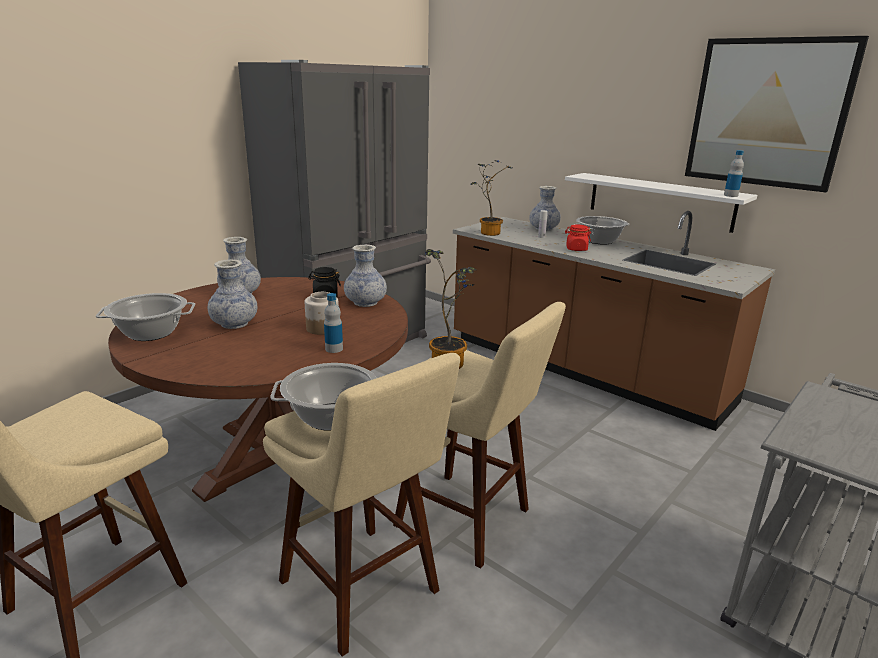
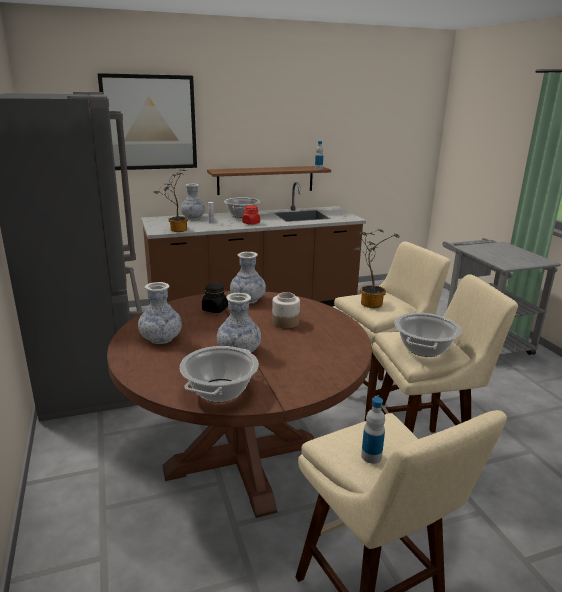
camera: 60 degrees left, 0 degrees up
(334, 349) = (328, 326): bottle -> bottle (371, 456)
(659, 201) = (265, 180): white shelf -> brown shelf
(767, 113) = (319, 117): picture -> picture (149, 123)

